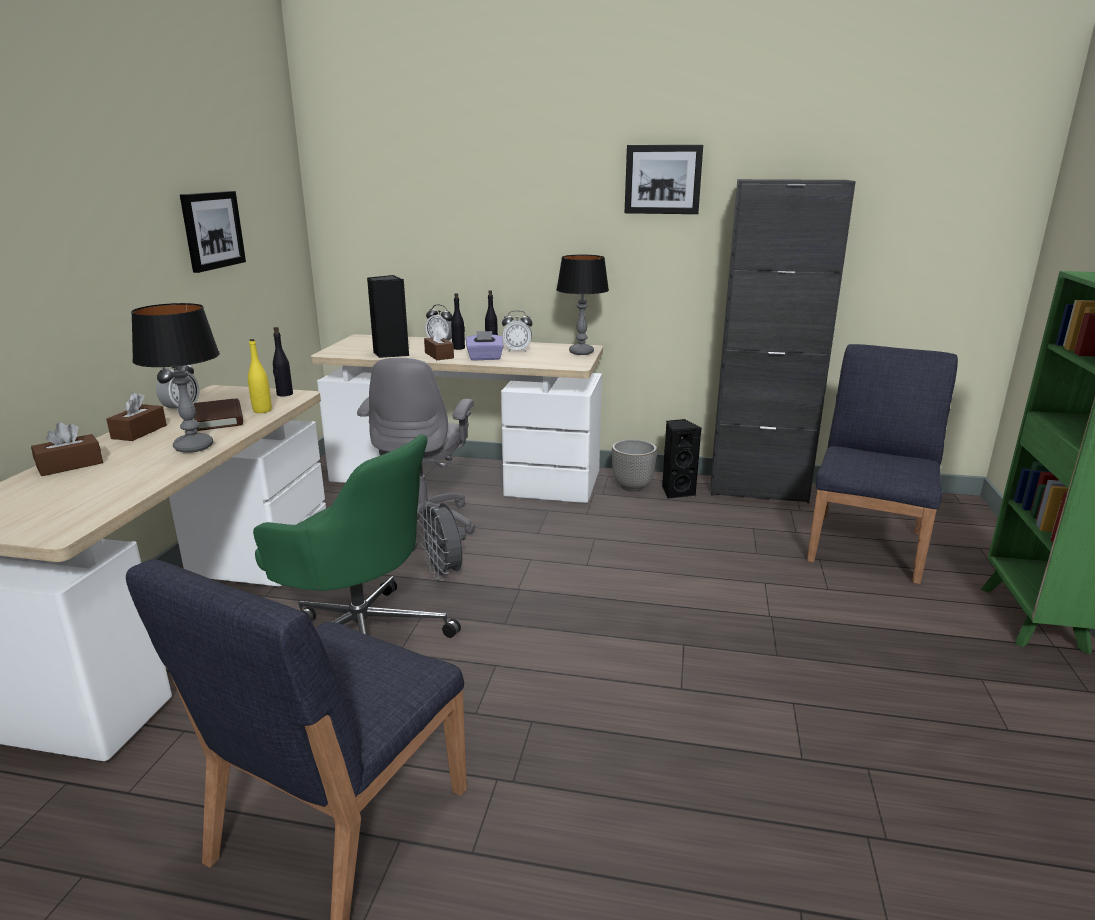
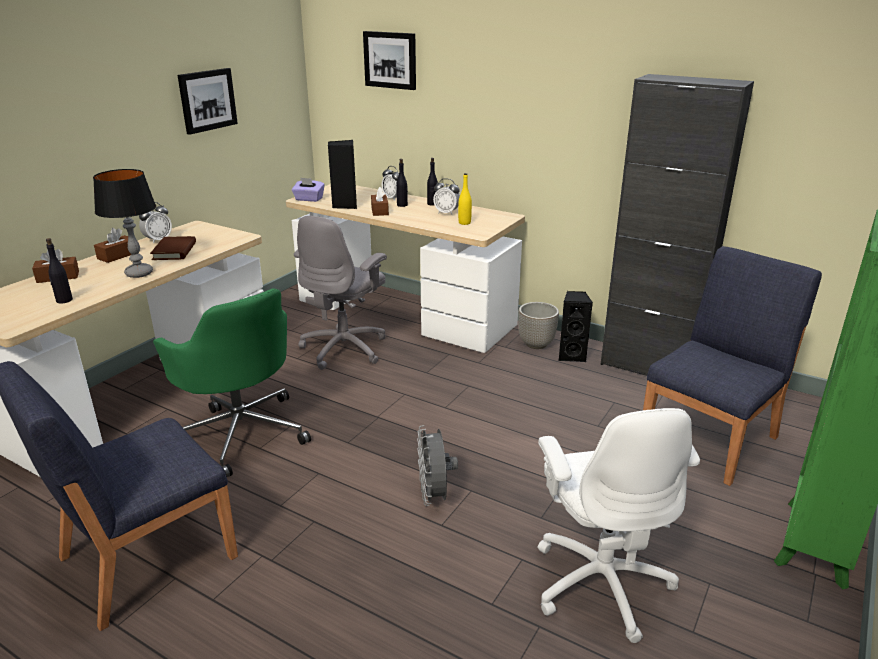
camera: 20 degrees right, 5 degrees up
(262, 410) = (207, 248): yellow bottle -> yellow bottle (464, 223)
(284, 394) = (235, 235): black bottle -> black bottle (64, 300)
(444, 573) = (332, 392): grey fan -> grey fan (434, 496)
(485, 358) = (412, 218): purple tissue box -> purple tissue box (309, 199)
(581, 352) = (498, 221): table lamp -> none
(663, 179) = (584, 69): picture -> picture (390, 60)
(887, 704) = (601, 581): none -> white office chair

